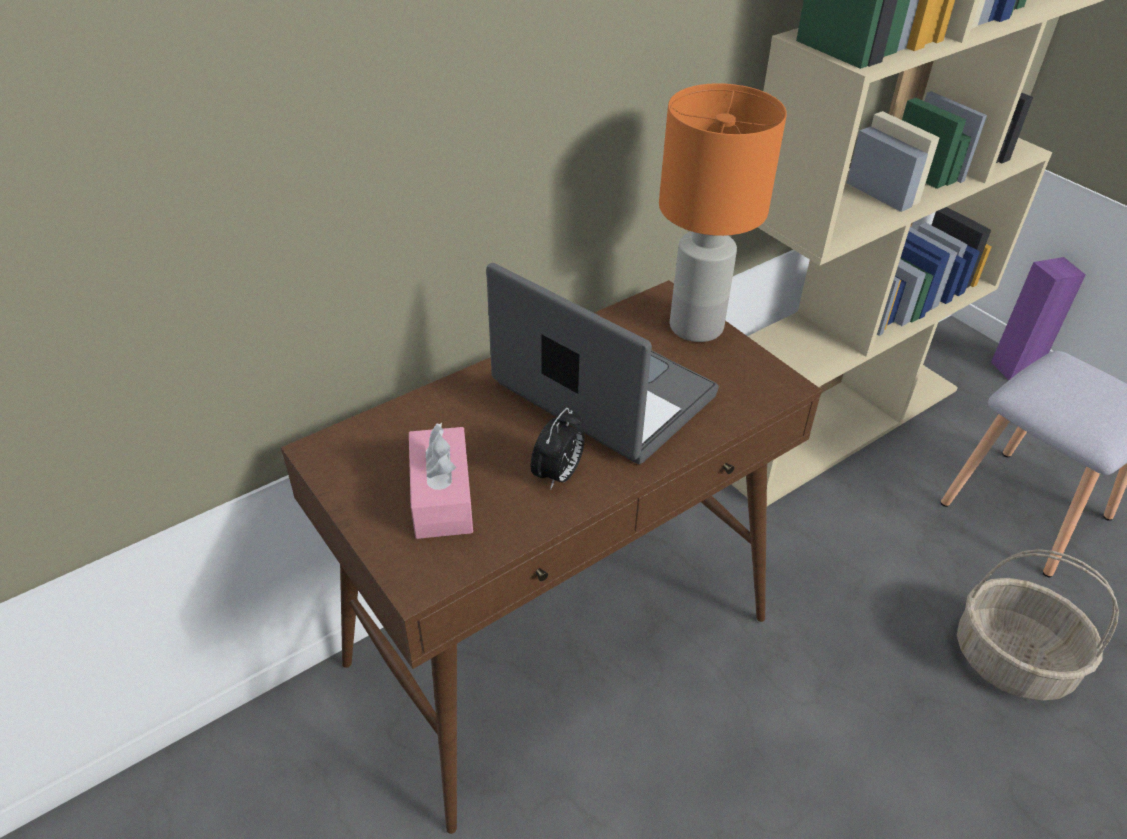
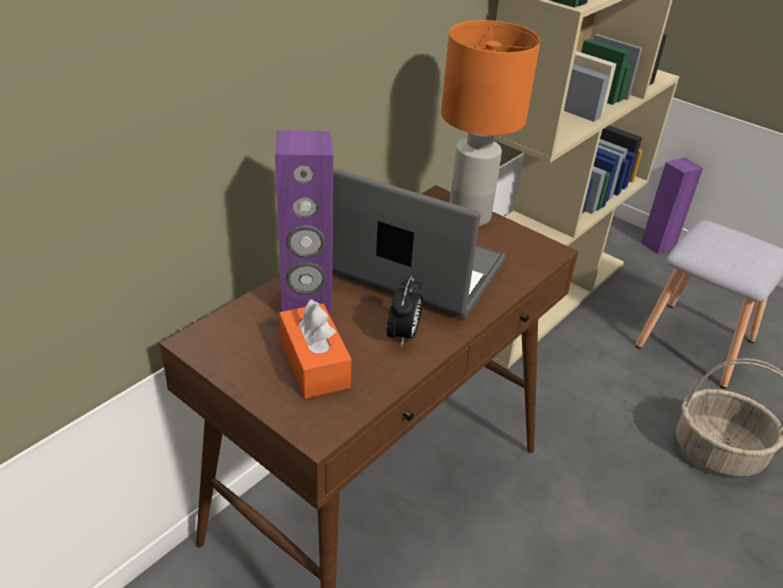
camera: 15 degrees left, 5 degrees down
(442, 497) = (314, 363): pink tissue box -> orange tissue box
(460, 418) = (307, 302): none -> purple speaker

